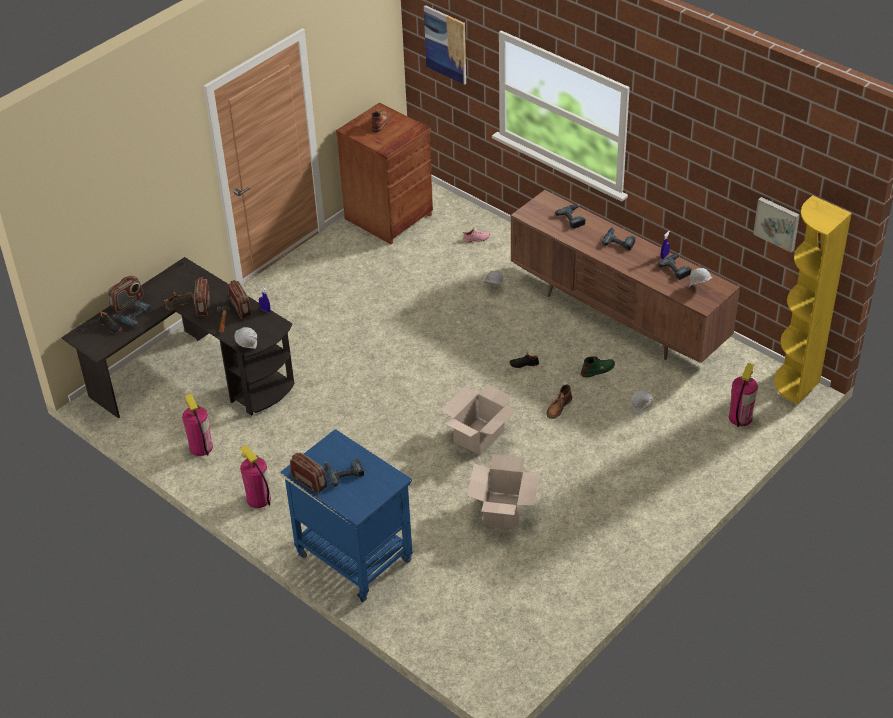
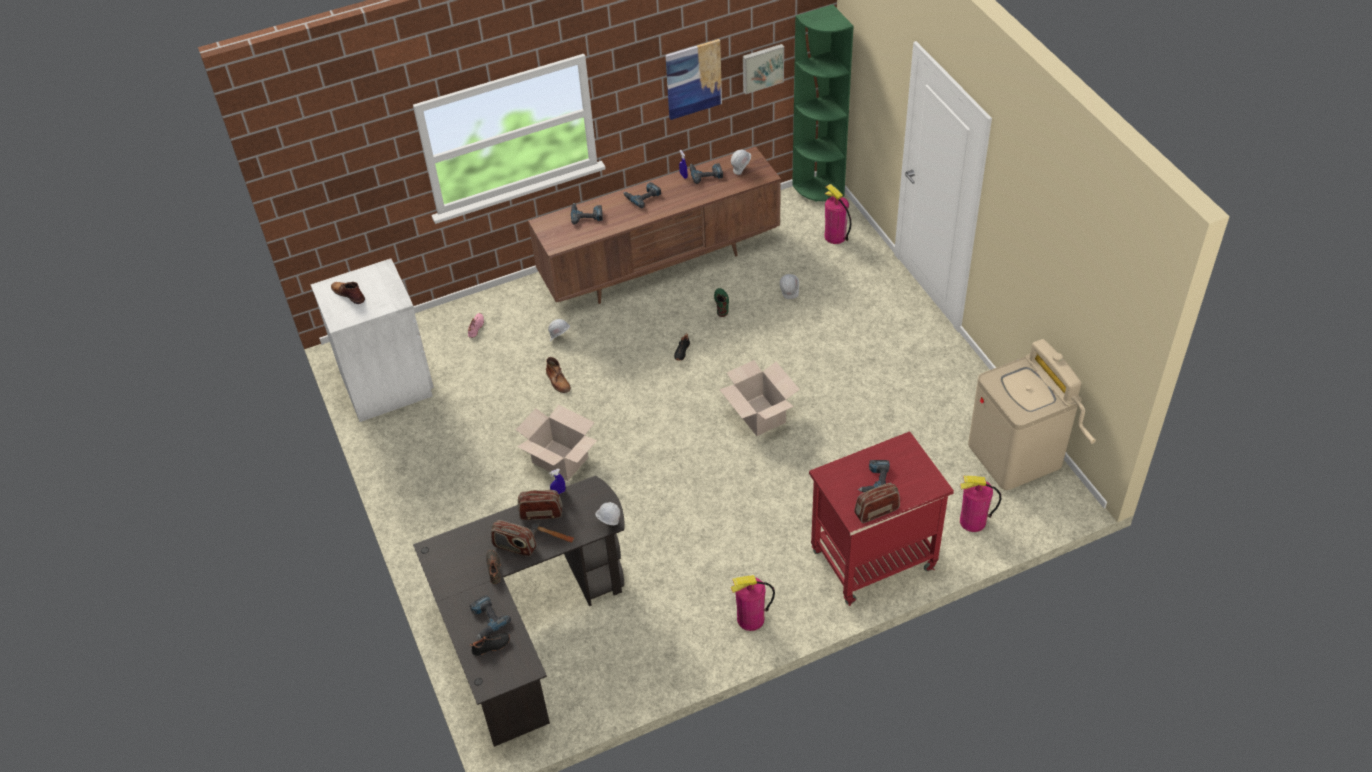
camera: 65 degrees left, 5 degrees up
(127, 303) = (459, 620): radio -> none
(201, 447) = (644, 652): fire extinguisher -> fire extinguisher (972, 521)
(353, 558) = (872, 561): blue cart -> red cart
(389, 217) = (386, 384): brown dresser -> white dresser
(446, 44) = (342, 171): picture -> picture (693, 79)
(502, 510) = (864, 429): cardboard box -> cardboard box (559, 460)
(528, 630) = (1016, 458): none -> beige washing machine
(558, 407) = (754, 346): brown boot -> brown boot (558, 381)
(792, 388) = (818, 193): yellow bookcase -> green bookcase

